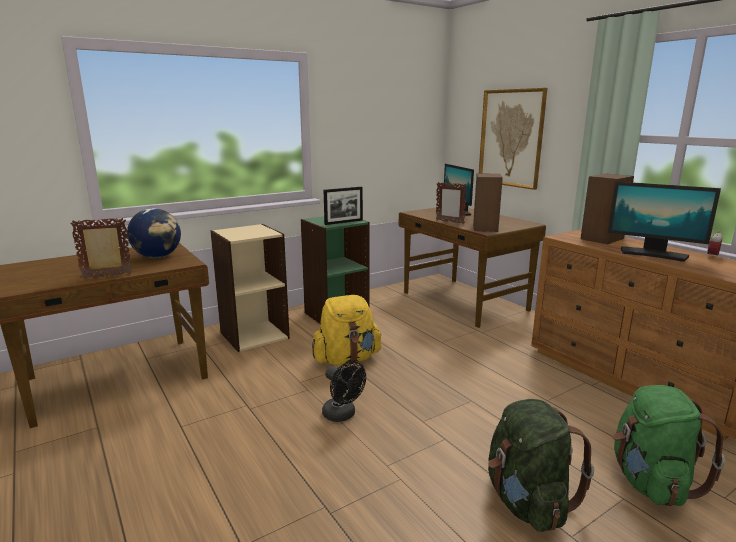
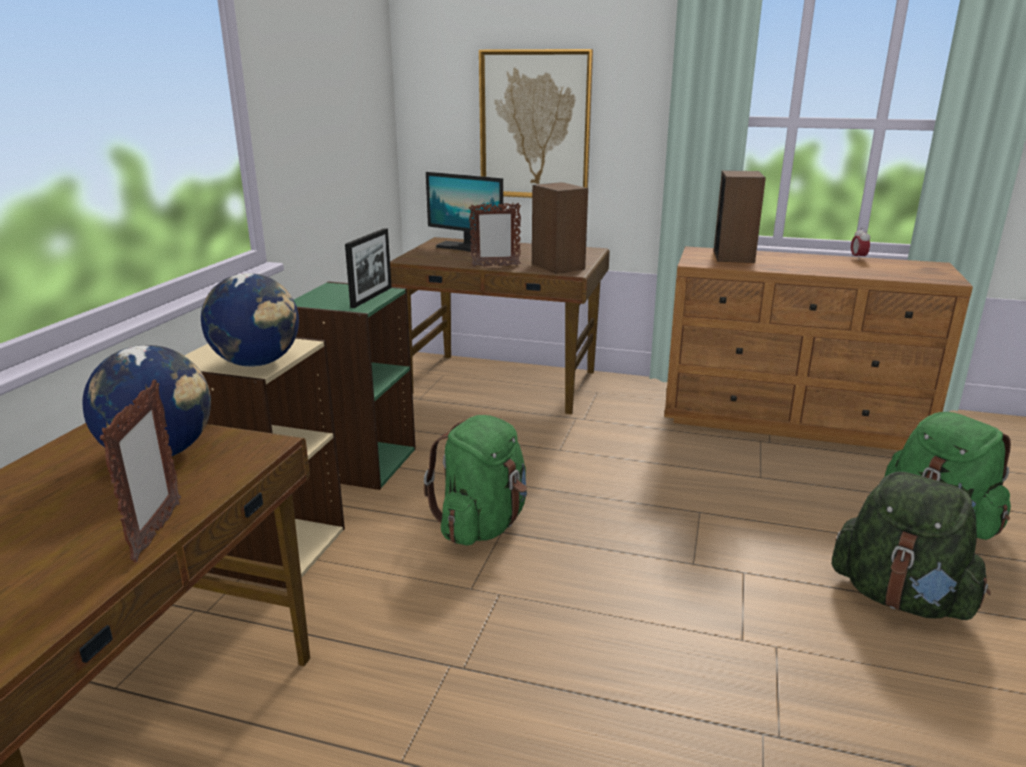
camera: 40 degrees left, 5 degrees up
(107, 276) = (157, 532): picture frame -> picture frame turned 150 degrees clockwise
(241, 236) = (257, 363): none -> globe
(342, 415) = (600, 606): black fan -> none
(346, 359) = (482, 525): yellow backpack -> green backpack
(653, 254) = (815, 266): monitor -> none

